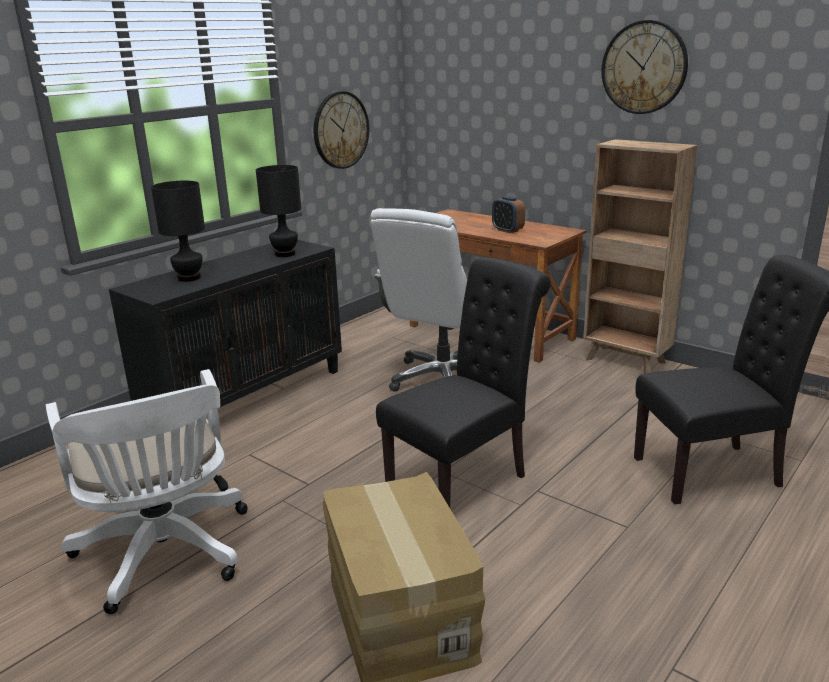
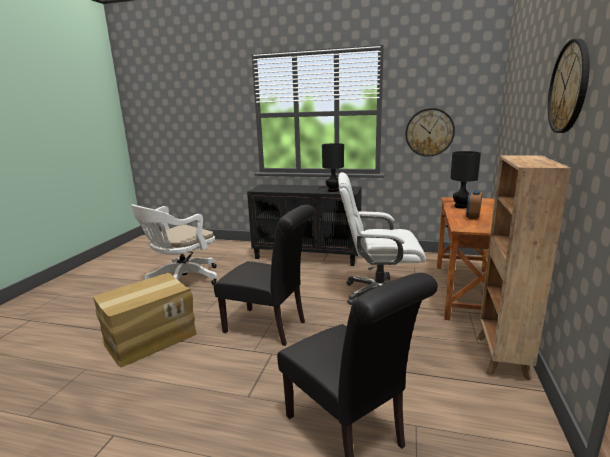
camera: 65 degrees right, 5 degrees down
(189, 278) = (282, 188): black table lamp -> black table lamp (461, 207)

